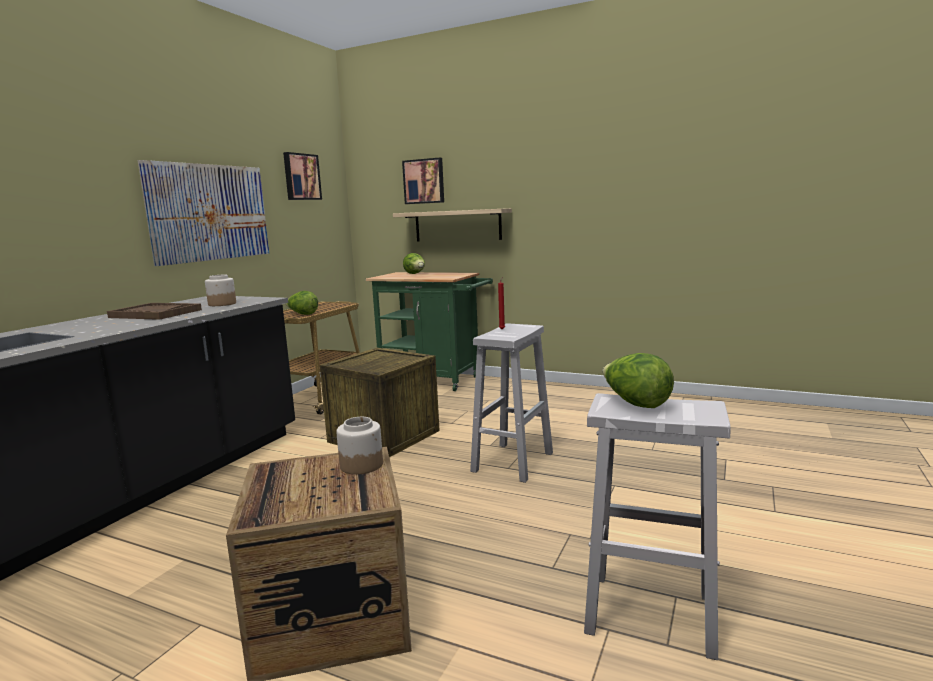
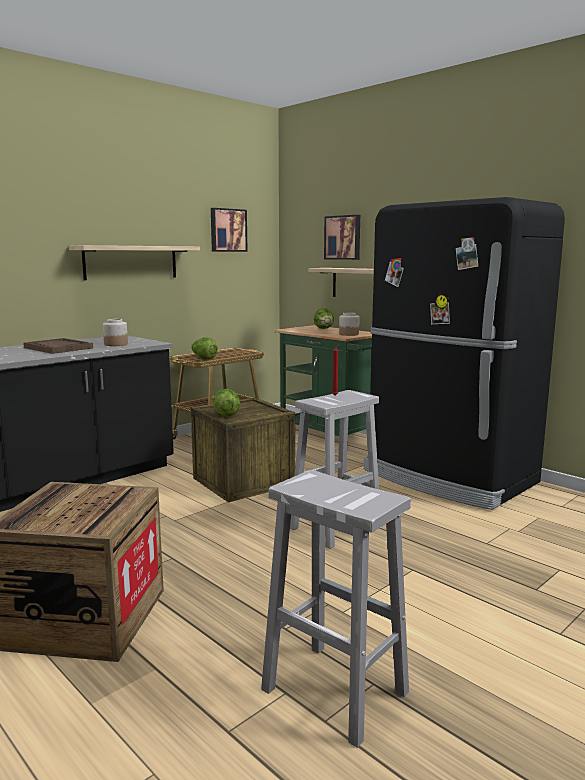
camera: 20 degrees right, 0 degrees up
(209, 212) = (131, 262): picture -> shelf
(361, 465) = (122, 498): jar -> jar (349, 334)
(571, 400) = (448, 477): none -> black fridge
(635, 404) = (326, 485): lettuce -> lettuce (226, 414)

